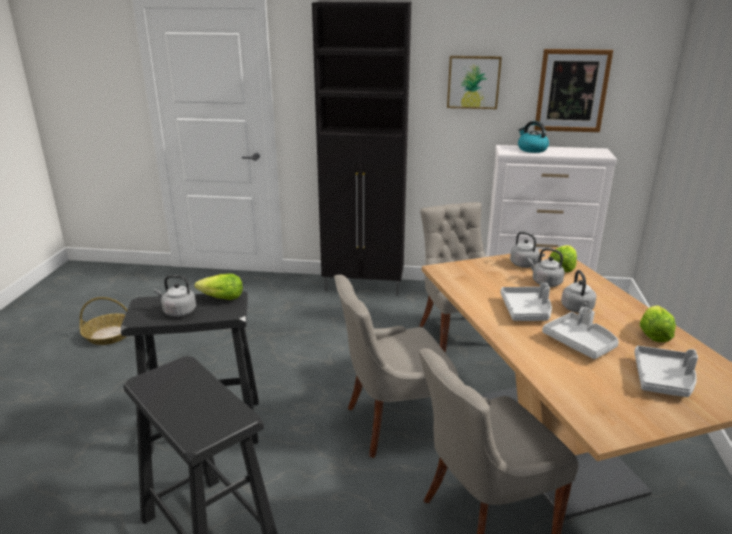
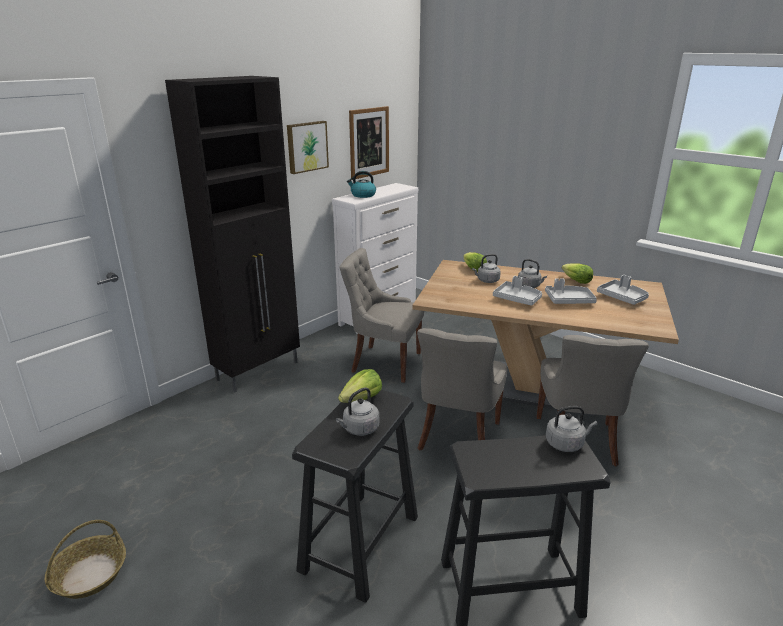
camera: 55 degrees left, 0 degrees up
(525, 265) = (456, 276): grey kettle -> grey kettle (566, 444)

